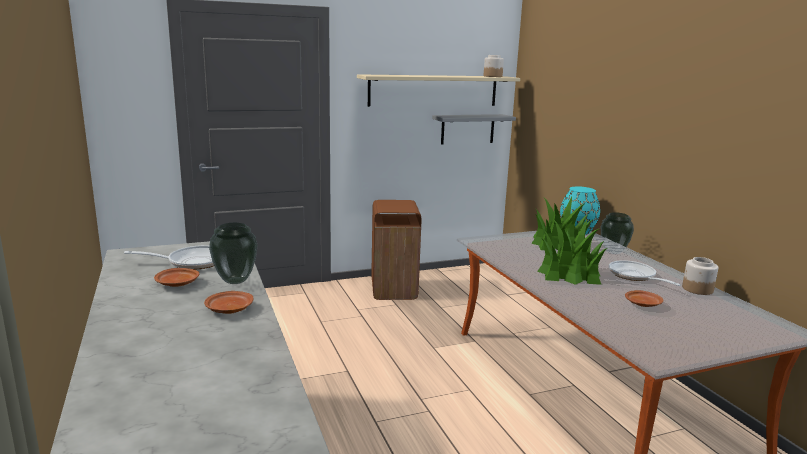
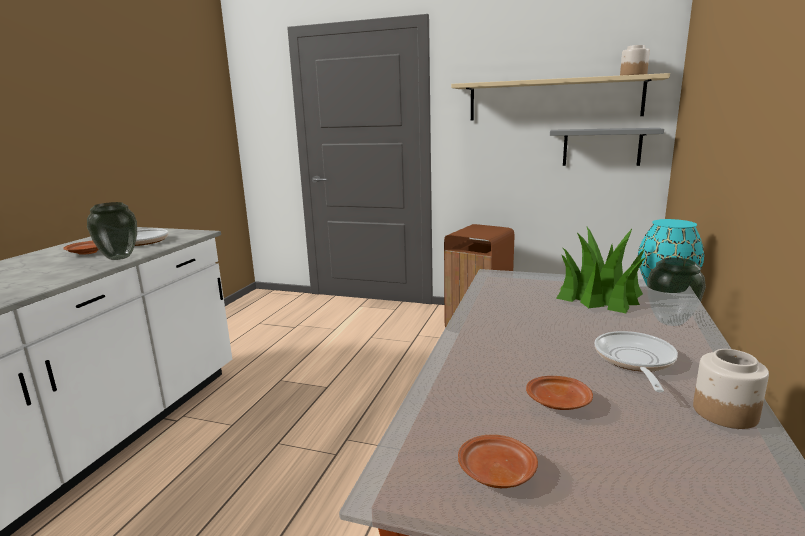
camera: 40 degrees right, 0 degrees up
(229, 309) = (51, 276): brown plate -> brown plate (495, 472)
(569, 273) = (533, 332): potted plant -> none

